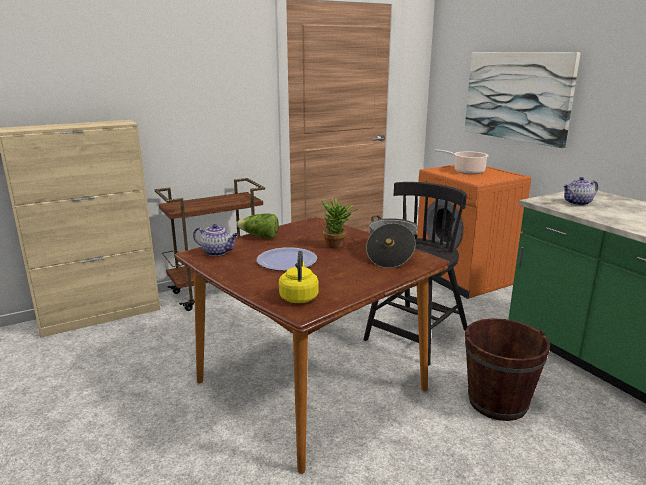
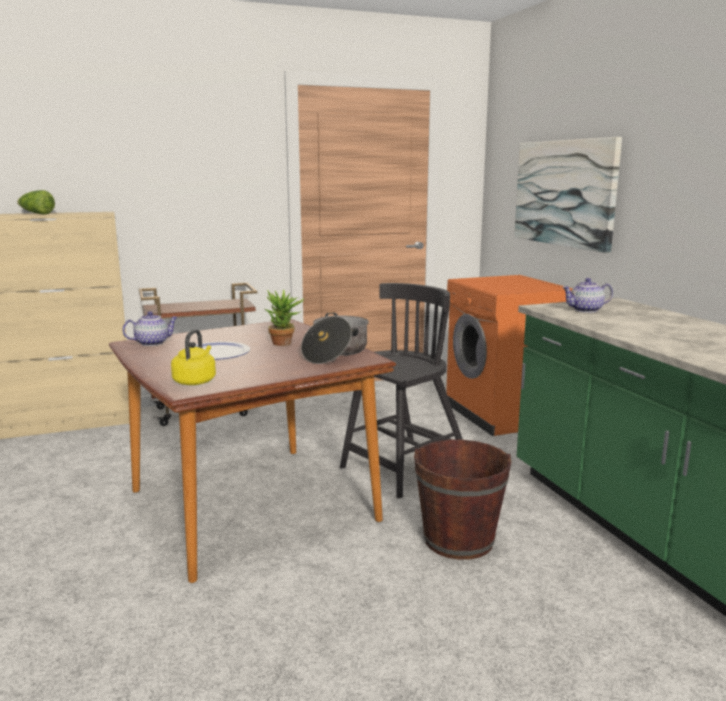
camera: 10 degrees right, 5 degrees down
(217, 252) = (153, 343): teapot -> teapot turned 60 degrees counterclockwise
(259, 237) = (210, 333): lettuce -> lettuce (36, 214)
(467, 171) = (502, 282): cooking pot -> none

